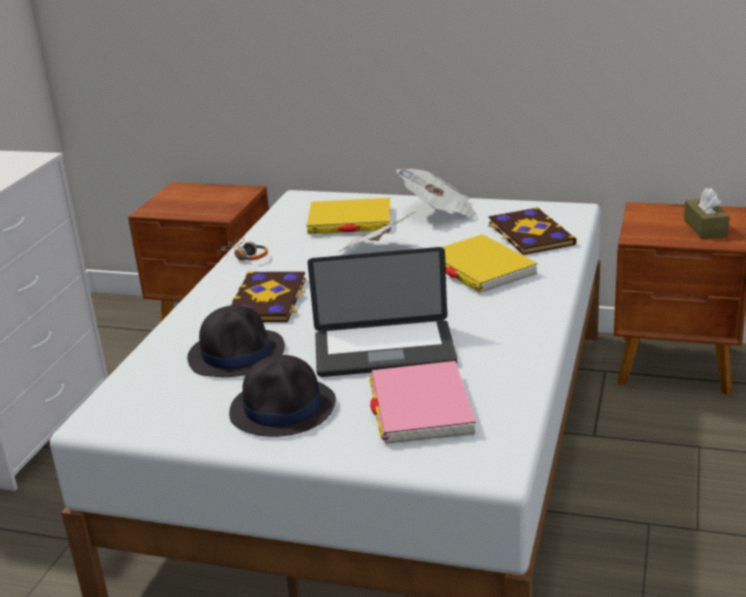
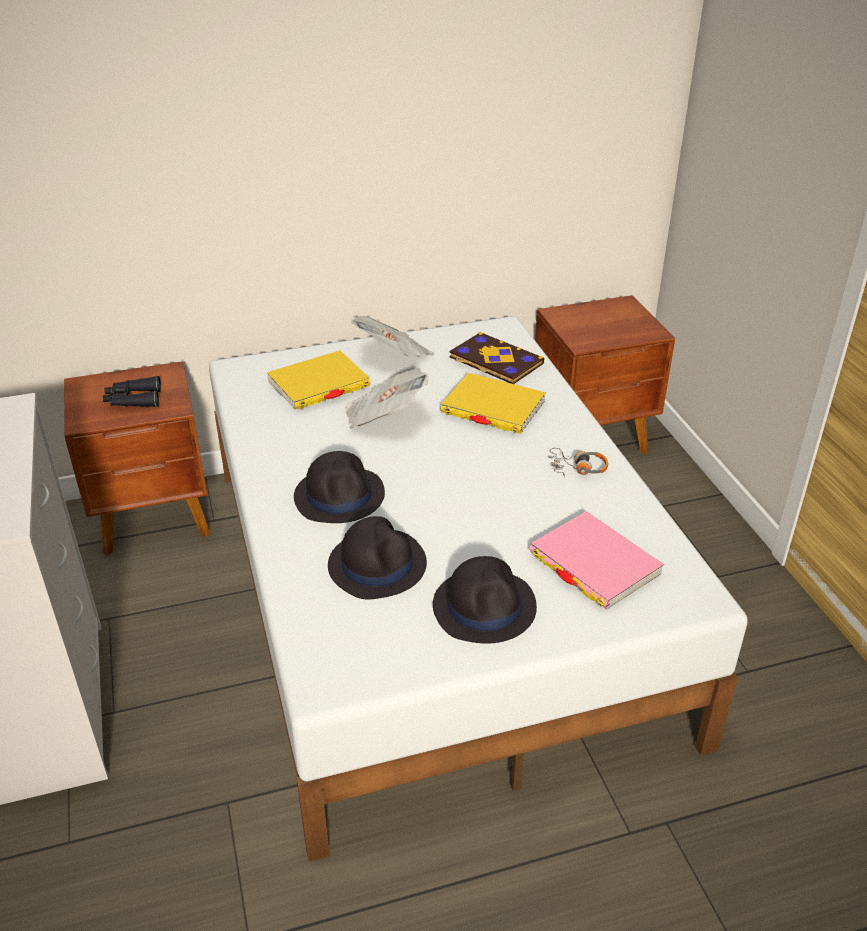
camera: 35 degrees left, 10 degrees up
(199, 204) = (133, 400): none -> black binoculars
(244, 256) = (257, 452): headphones -> headphones (578, 468)
(268, 300) = (340, 495): book -> black hat
(384, 351) = (504, 517): laptop -> none
(705, 228) = (622, 323): brown tissue box -> none

